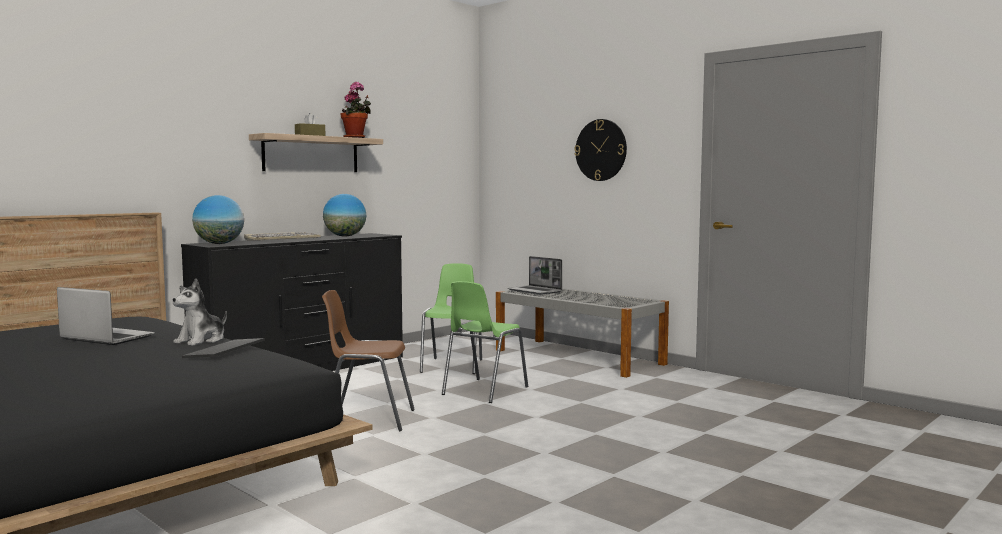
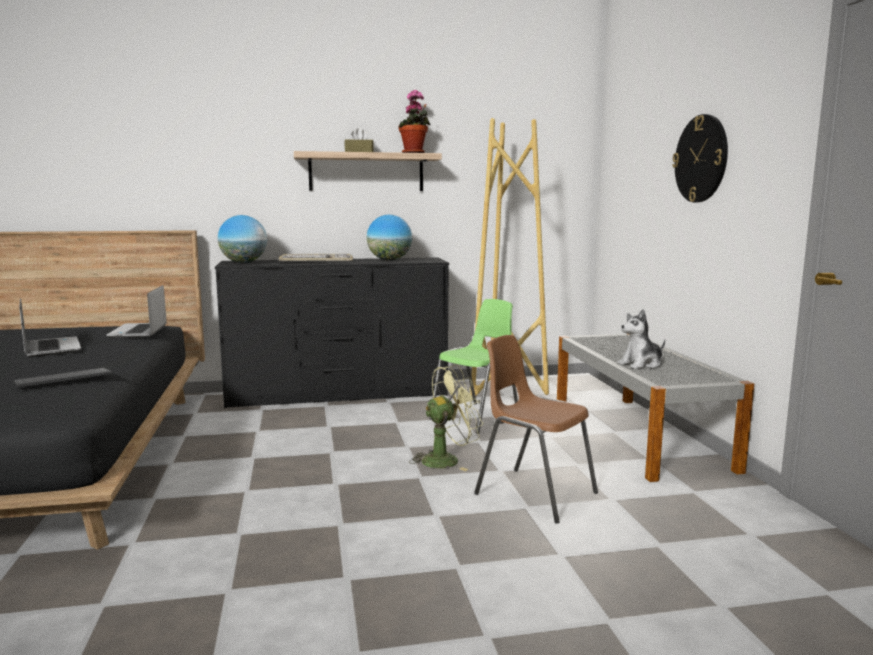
camera: 35 degrees right, 5 degrees up
(201, 340) = (94, 363): plush toy -> plush toy (641, 364)
(367, 419) = (278, 468): brown chair -> brown chair (534, 493)
(439, 348) = (503, 390): none -> yellow clothes rack
(483, 391) = (447, 460): green chair -> green fan
(535, 291) = (604, 341): laptop -> laptop (139, 331)

